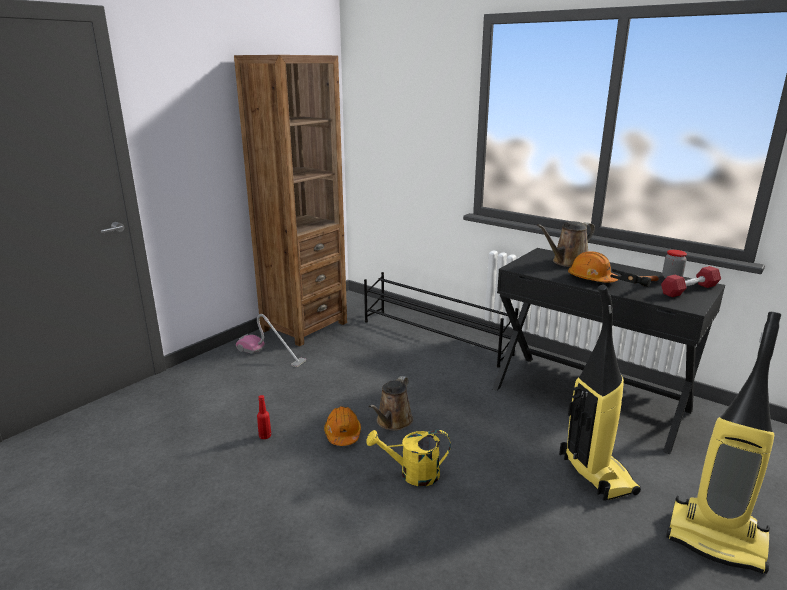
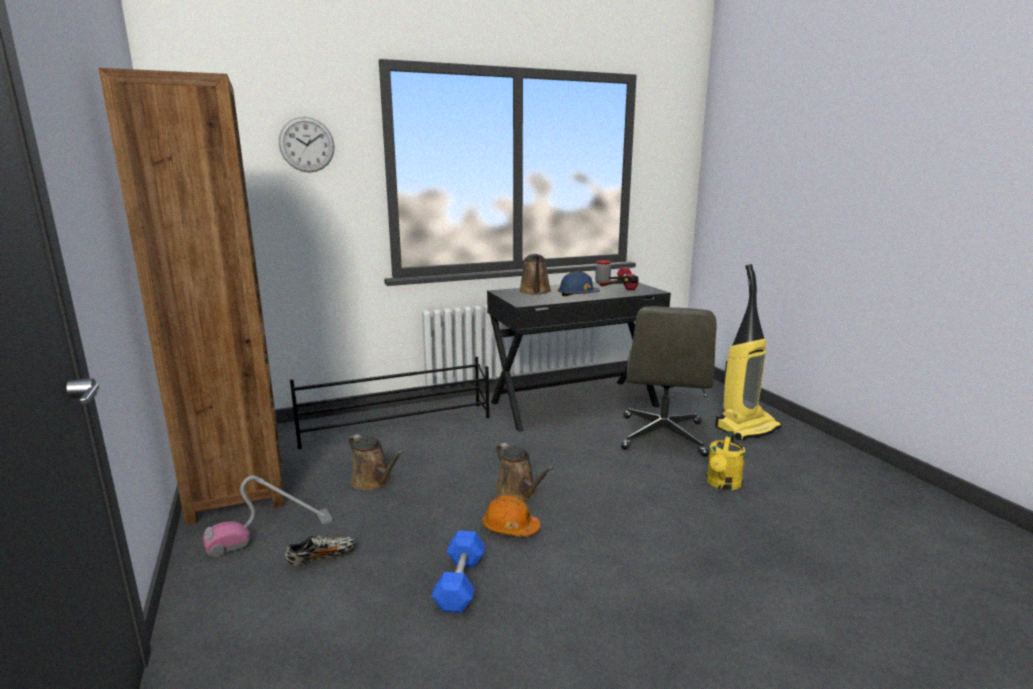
camera: 60 degrees left, 5 degrees down
(259, 379) = (322, 557): none -> shoe
(265, 436) = (460, 583): red bottle -> blue dumbbell
(352, 361) = (373, 481): none -> brown watering can
(412, 474) = (608, 508): yellow watering can -> yellow watering can (722, 484)
(425, 92) = (307, 144): none -> wall clock
(591, 279) = (577, 295): orange hard hat -> blue hard hat
(595, 474) = (663, 436): vacuum cleaner -> grey office chair

